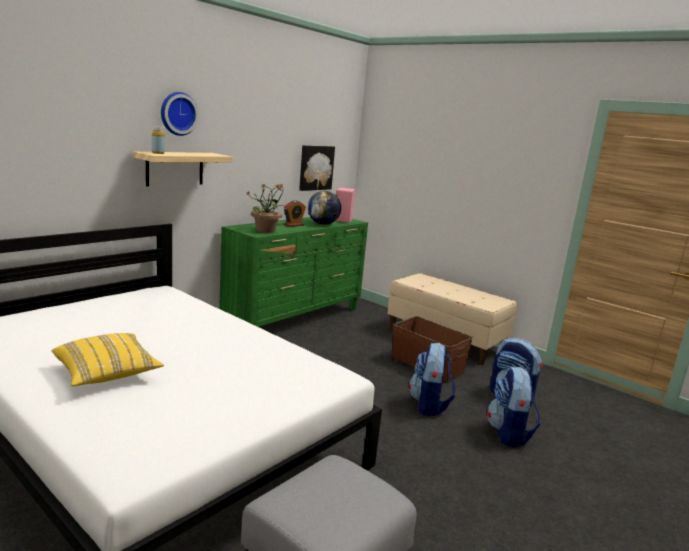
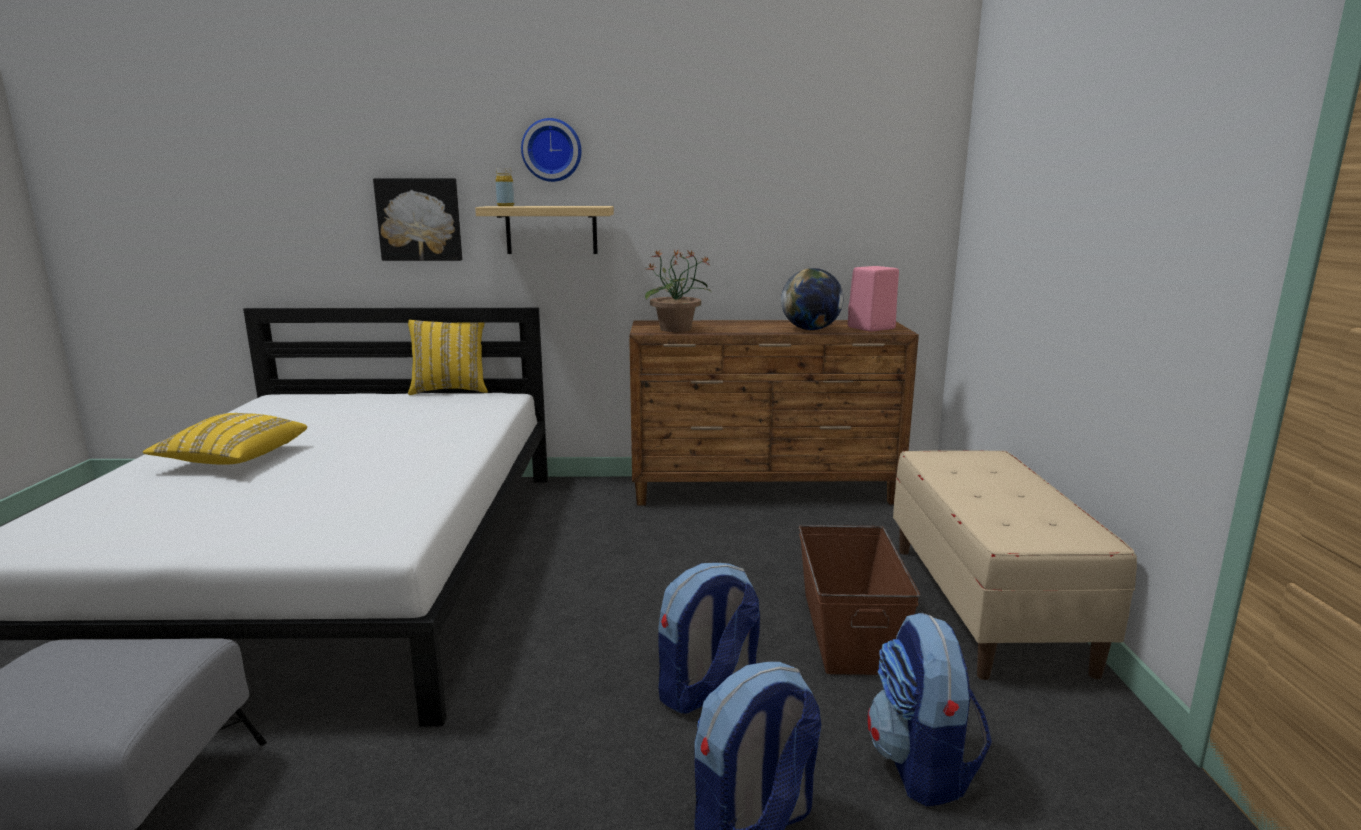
camera: 50 degrees right, 0 degrees up
(110, 293) = (450, 390): none -> yellow pillow
(293, 225) = (751, 327): alarm clock -> none
(295, 318) = (764, 491): green dresser -> brown dresser
(315, 167) = (839, 230): picture -> picture (420, 219)

